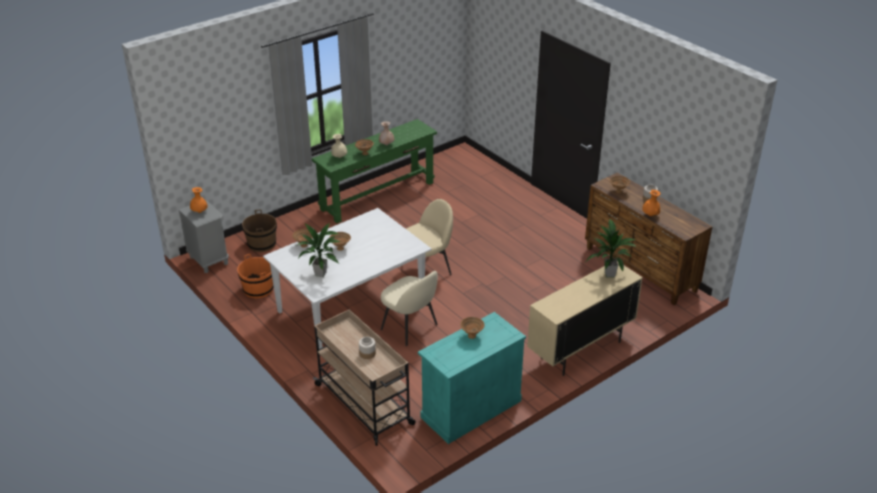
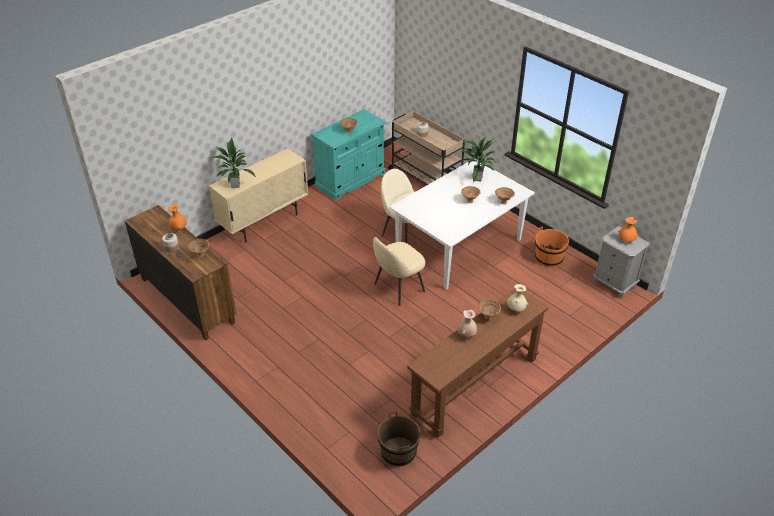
camera: 175 degrees right, 5 degrees up
(261, 244) = (574, 307): brown bucket -> brown bucket (398, 452)
(377, 196) = (475, 386): green console table -> brown console table

